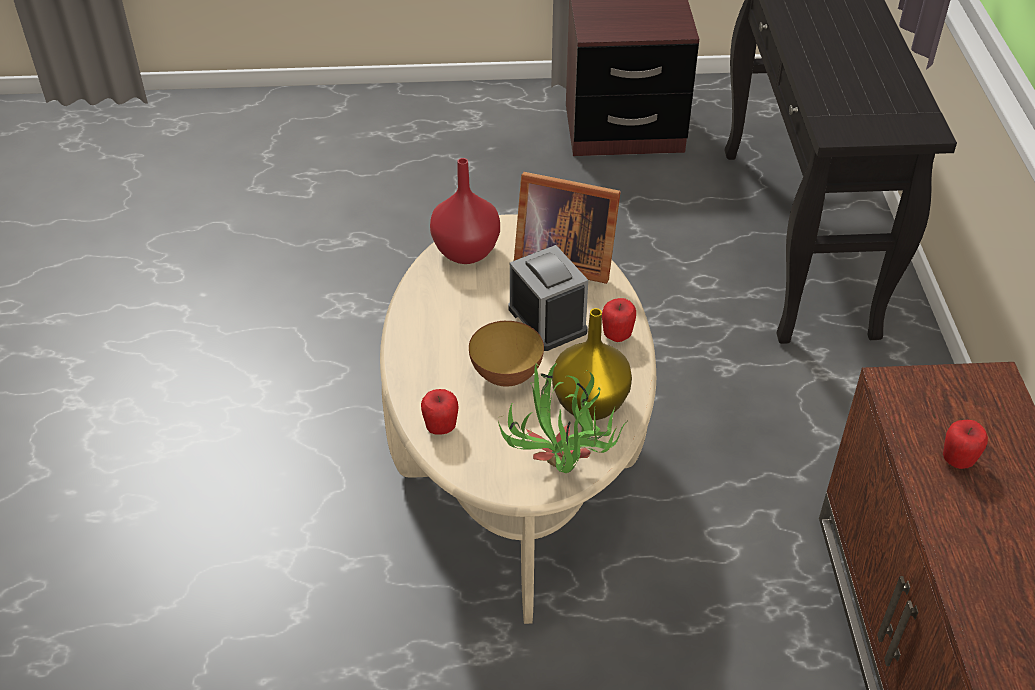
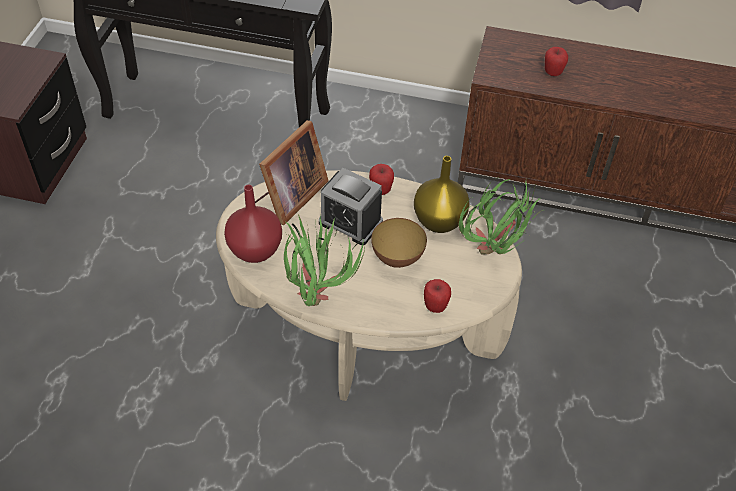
camera: 75 degrees left, 5 degrees up
(422, 317) = (318, 293): none -> potted plant
(547, 320) = (350, 222): alarm clock -> alarm clock turned 135 degrees counterclockwise

